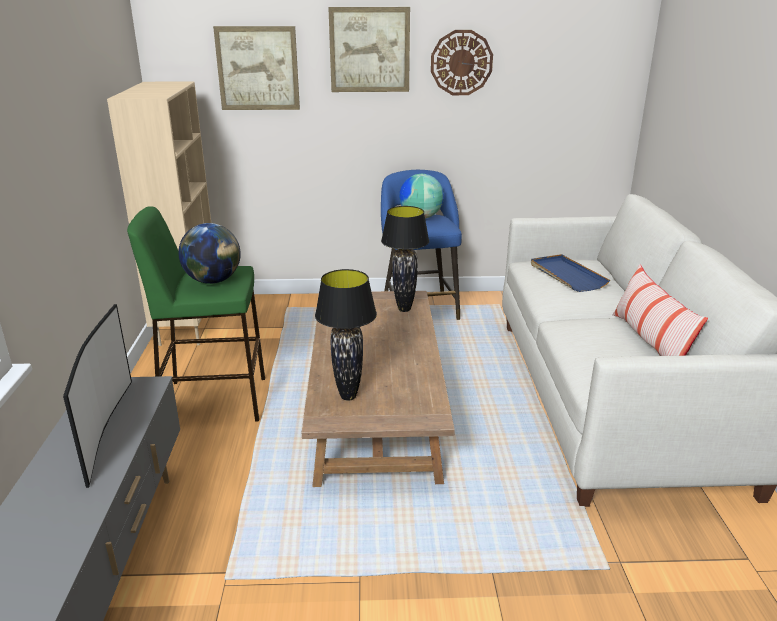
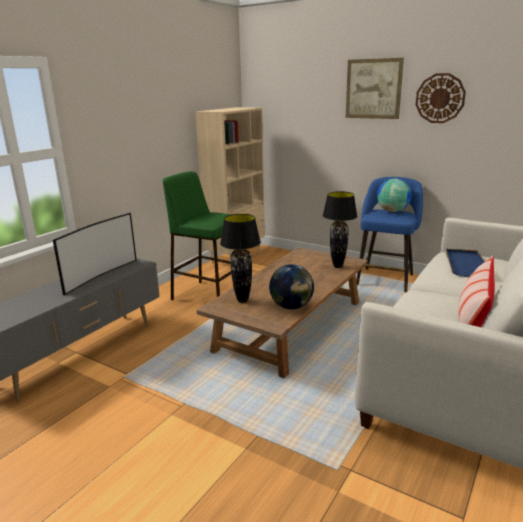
camera: 35 degrees right, 5 degrees down
(213, 281) = (208, 218): globe -> globe (291, 307)
(258, 68) = (303, 101): picture -> none

